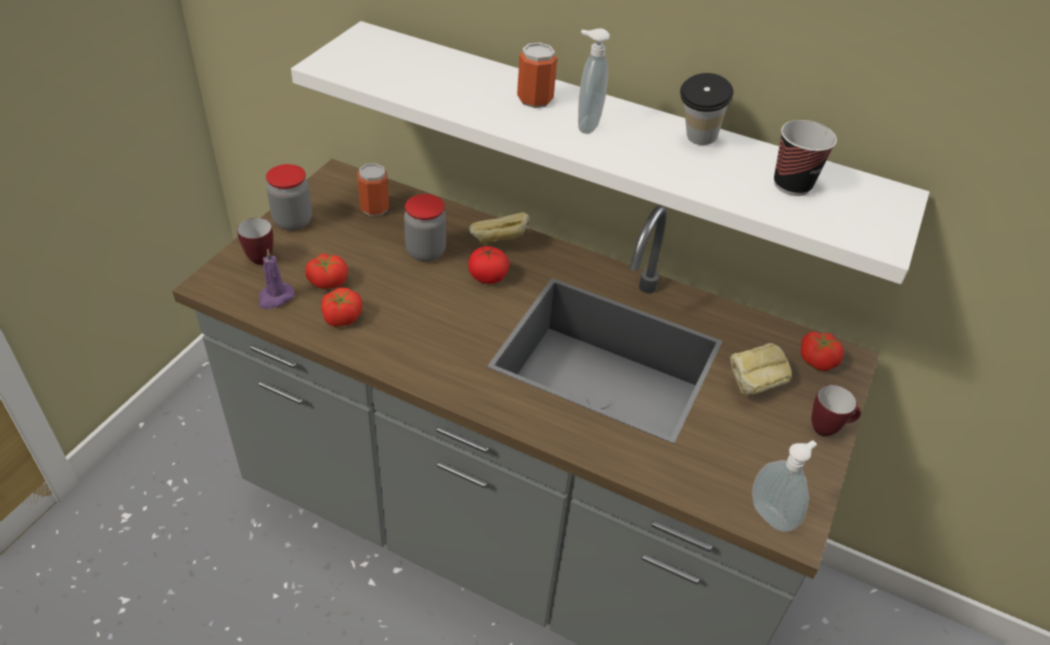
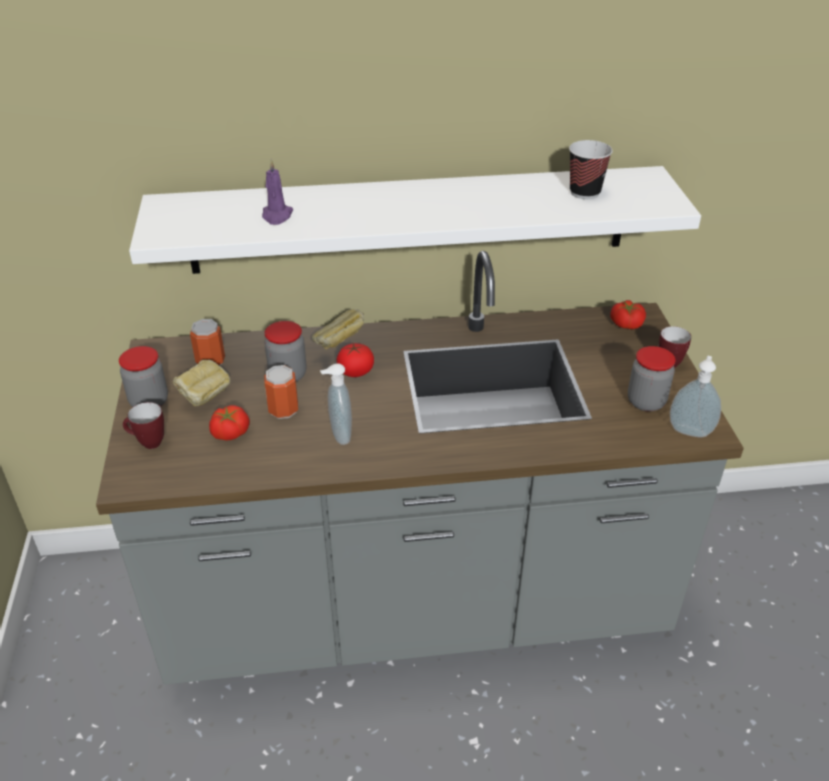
camera: 30 degrees left, 5 degrees down
(275, 298) = (197, 465): purple candle -> purple candle (277, 216)
(341, 317) = (270, 453): tomato -> none
(535, 100) = (355, 202): can -> can (283, 410)
(586, 125) = (411, 205): soap dispenser -> soap dispenser (339, 435)
(696, 141) = (496, 188): cup -> none
(753, 385) = (604, 358): bread -> bread (204, 398)
(753, 457) = (646, 402): none -> jar

